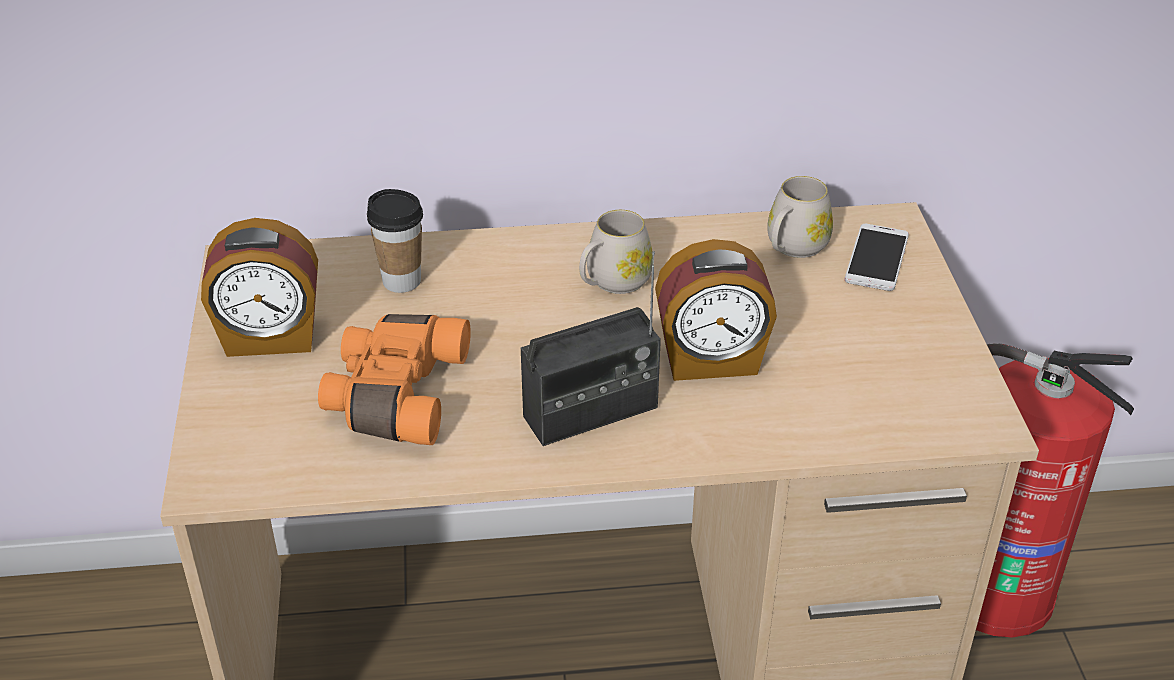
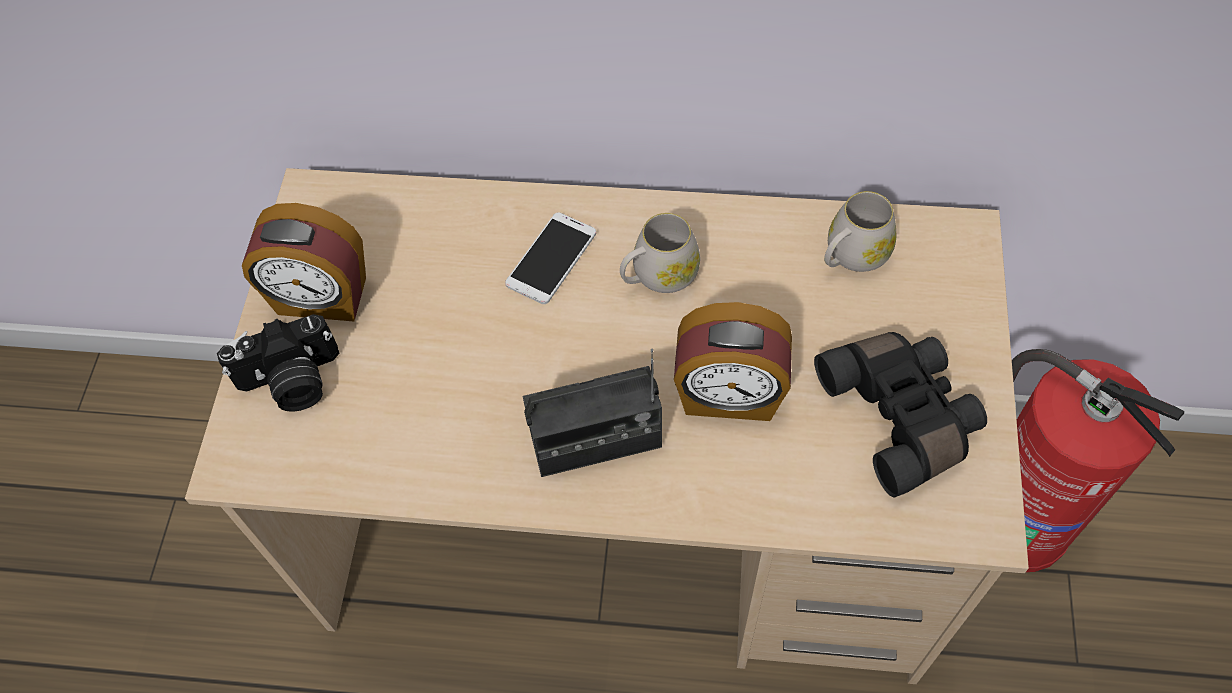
camera: 15 degrees right, 20 degrees up
(256, 407) = (292, 382): none -> camera
(394, 395) = (418, 388): orange binoculars -> none
(401, 281) = (456, 243): cup -> none
(876, 258) = (934, 283): phone -> phone (551, 258)
(881, 355) = (902, 415): none -> black binoculars

